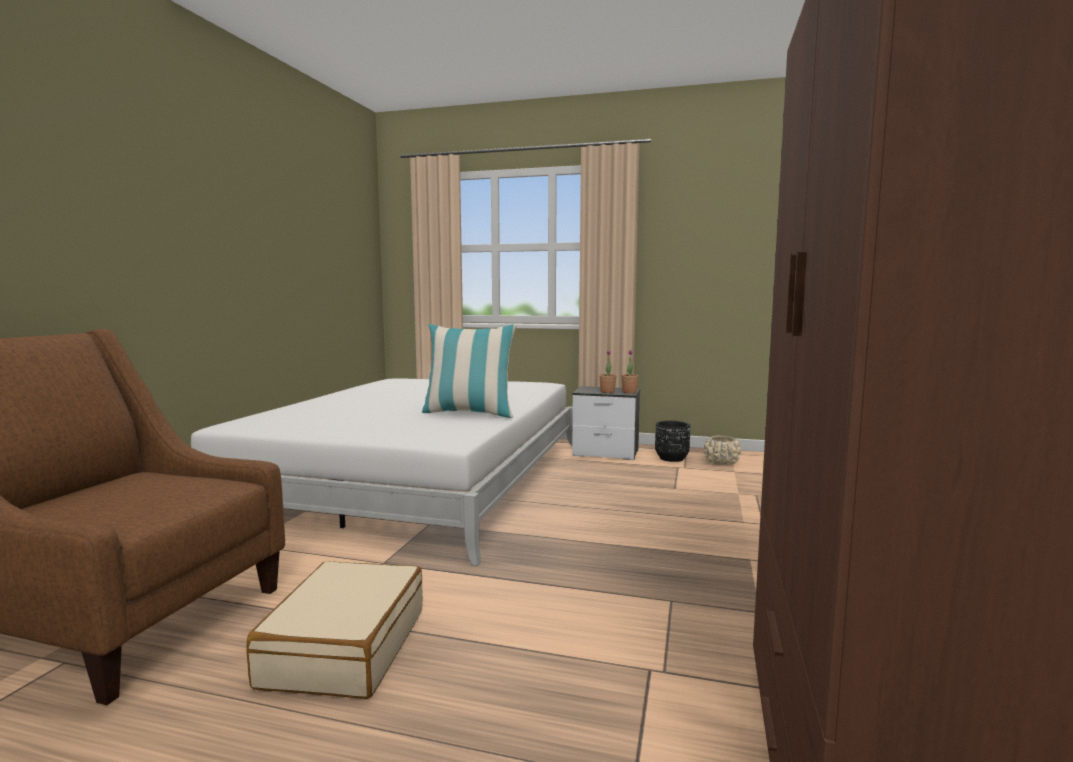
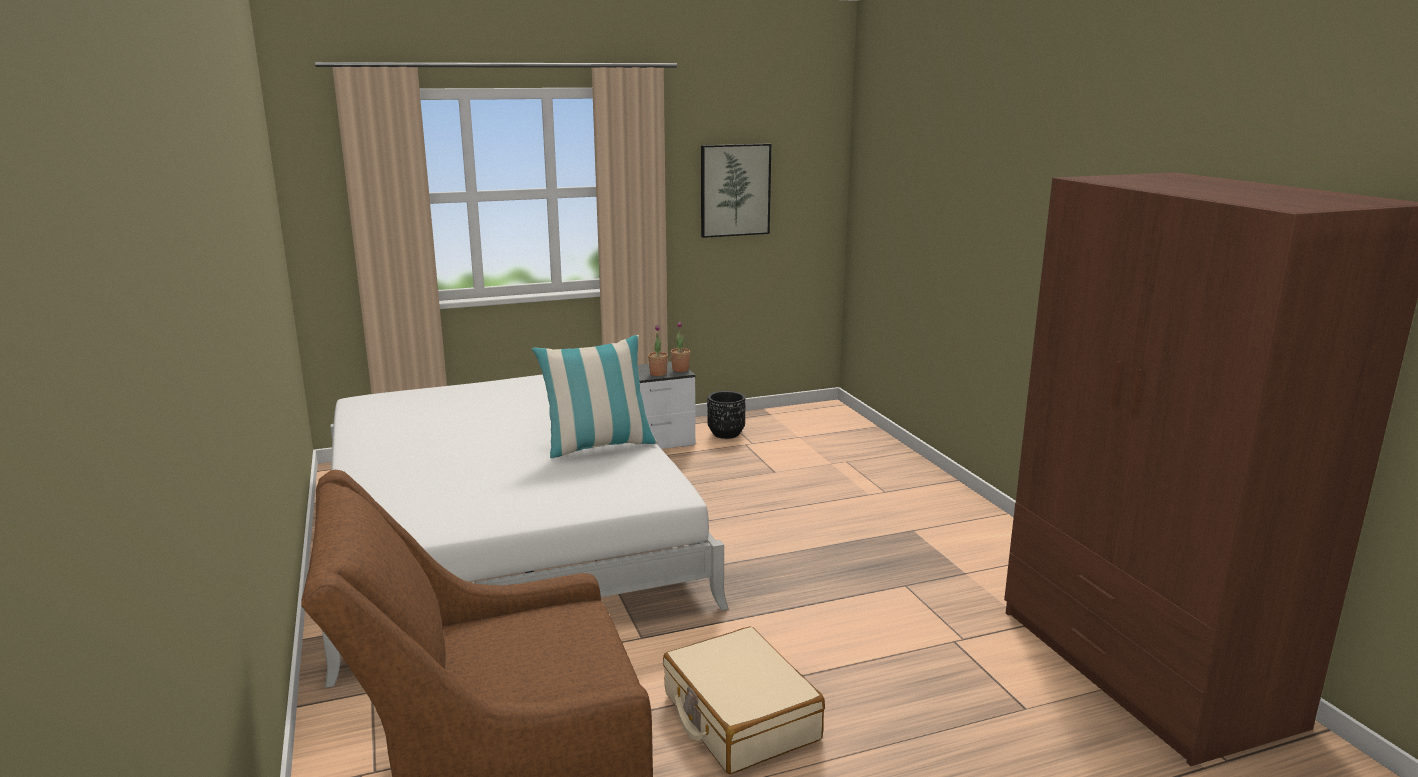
camera: 35 degrees left, 10 degrees up
(707, 247) = (734, 190): none -> picture
(721, 462) = (775, 428): beige planter -> none

